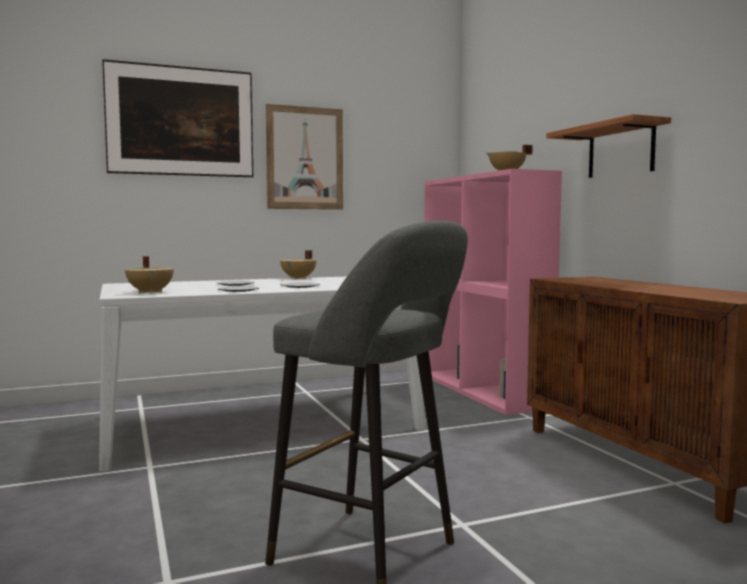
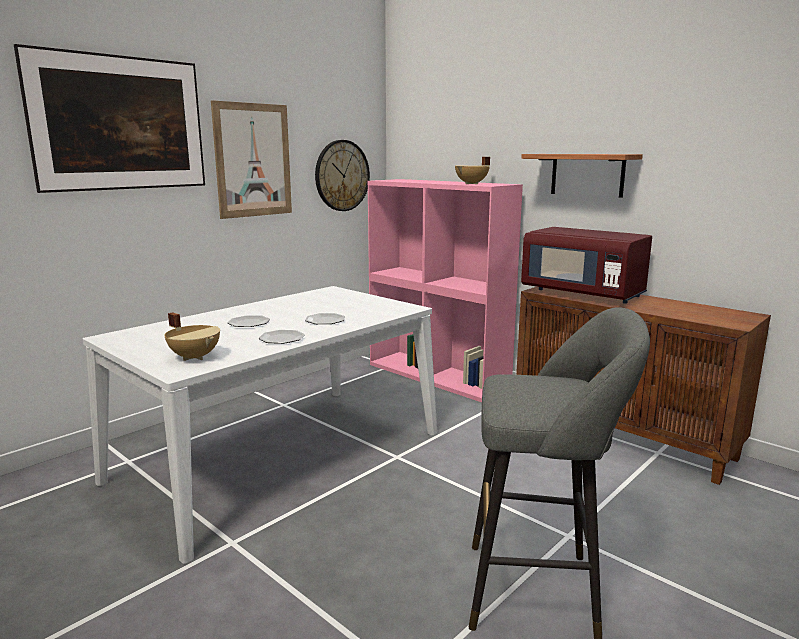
camera: 25 degrees left, 10 degrees up
(299, 278) = (285, 299): beige cooking pot -> none
(404, 178) = (342, 175): none -> wall clock
(597, 281) = (582, 293): none -> red microwave

